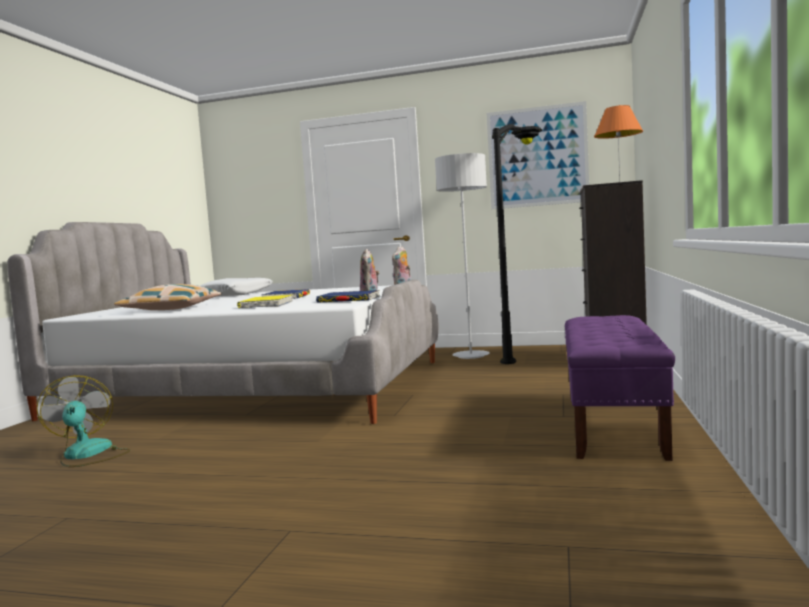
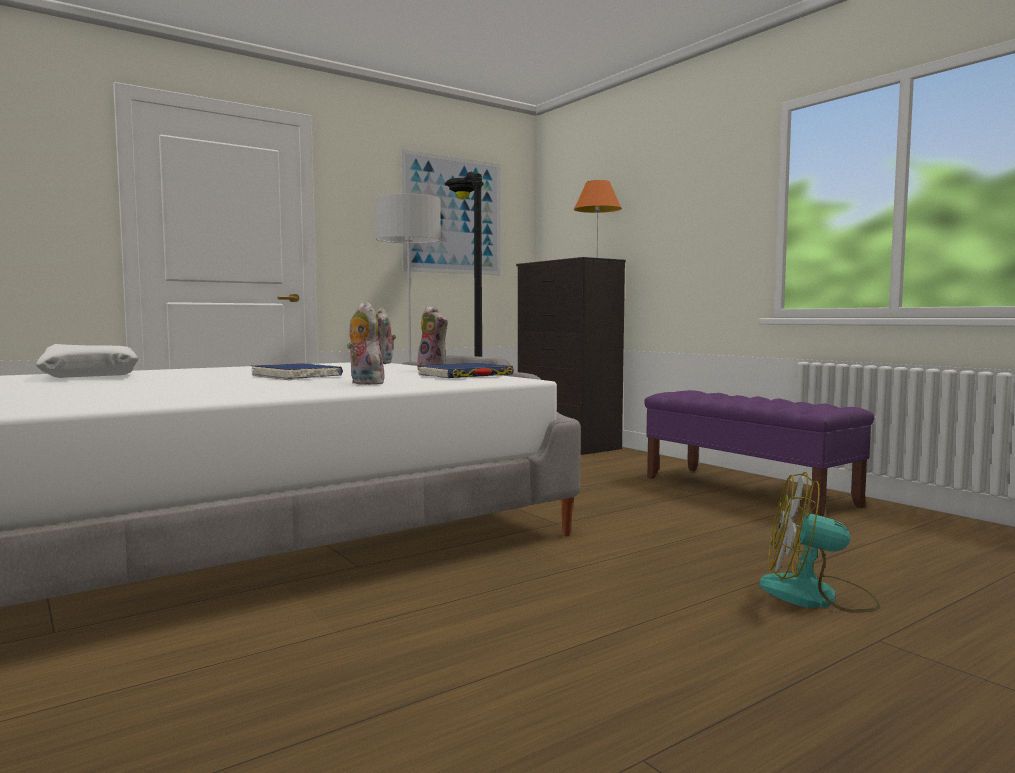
camera: 50 degrees left, 0 degrees up
(87, 454) = (290, 694): fan -> fan (816, 596)
(171, 309) = (167, 394): pillow -> none
(266, 305) = (364, 383): yellow book -> plush toy

